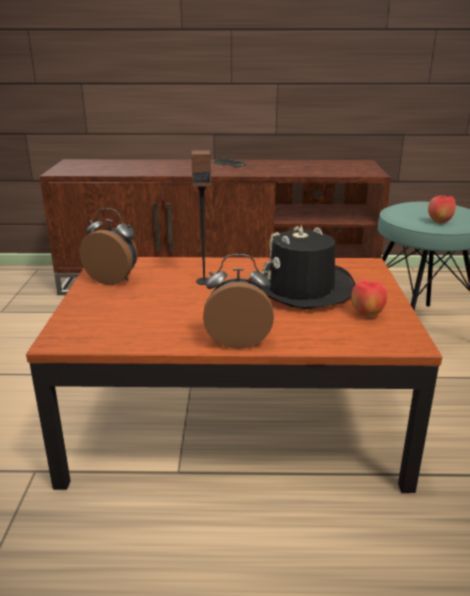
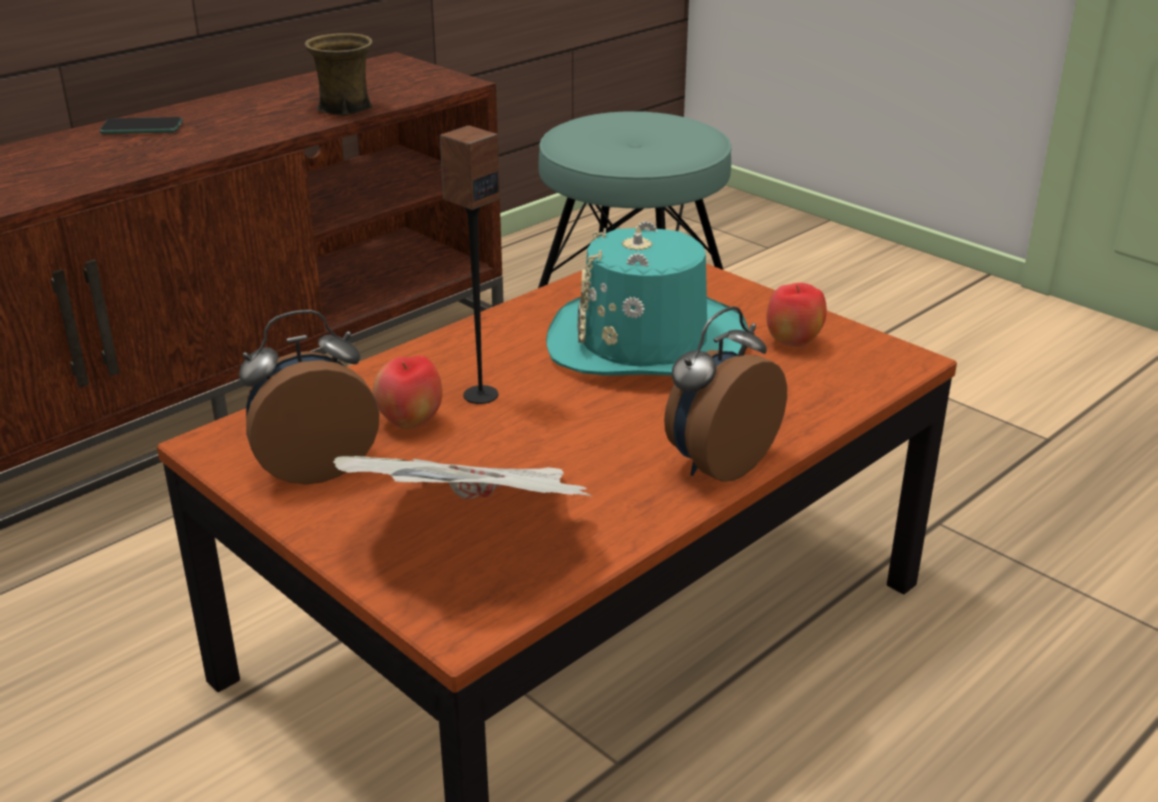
camera: 45 degrees left, 5 degrees up
(117, 319) = (477, 530): none -> newspaper
(301, 289) = (645, 341): black hat -> turquoise hat
(309, 172) = (344, 108): none -> brown mug
(439, 222) = (672, 151): apple -> apple (410, 423)

